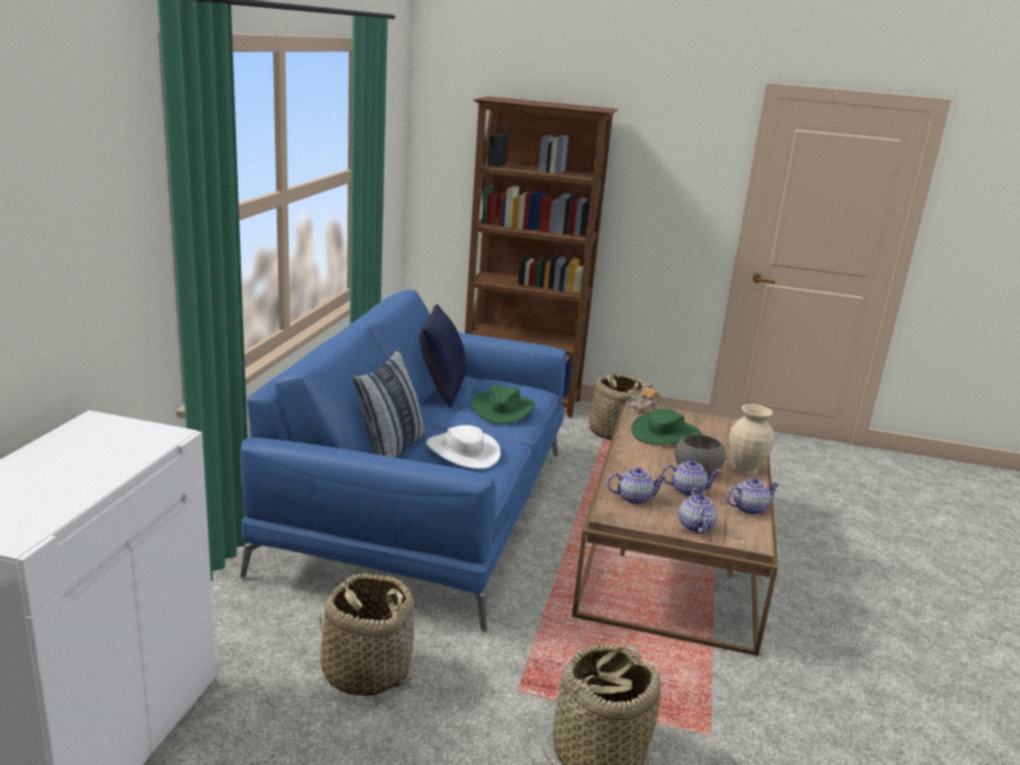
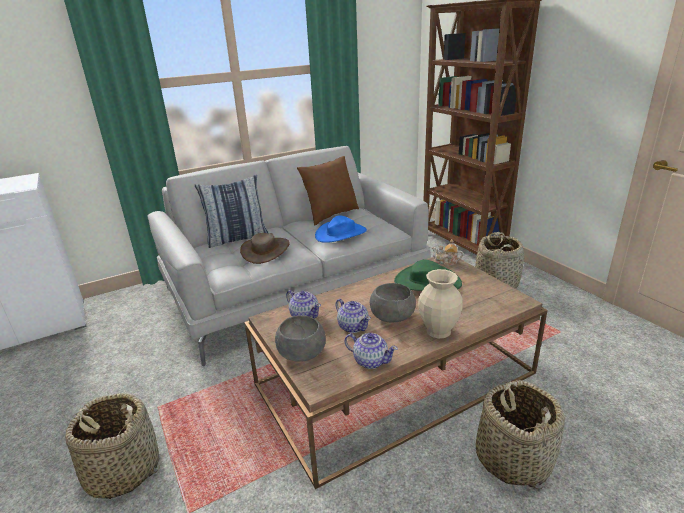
camera: 50 degrees right, 5 degrees up
(366, 670) = (129, 354): basket -> basket (512, 458)
(424, 506) = (296, 286): blue sofa -> grey sofa
(441, 391) = (331, 215): blue pillow -> brown pillow
(463, 451) = (266, 250): white hat -> brown hat
(502, 409) = (341, 233): green hat -> blue hat
(695, 526) = (301, 353): teapot -> grey bowl

